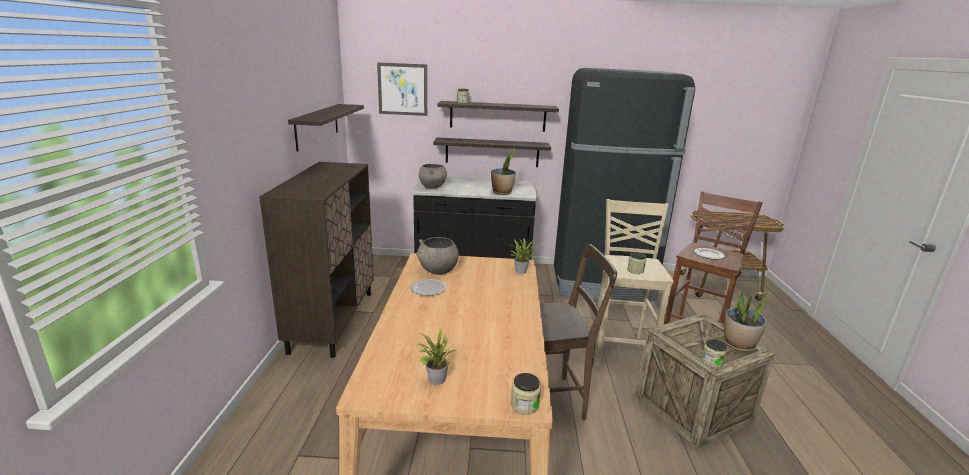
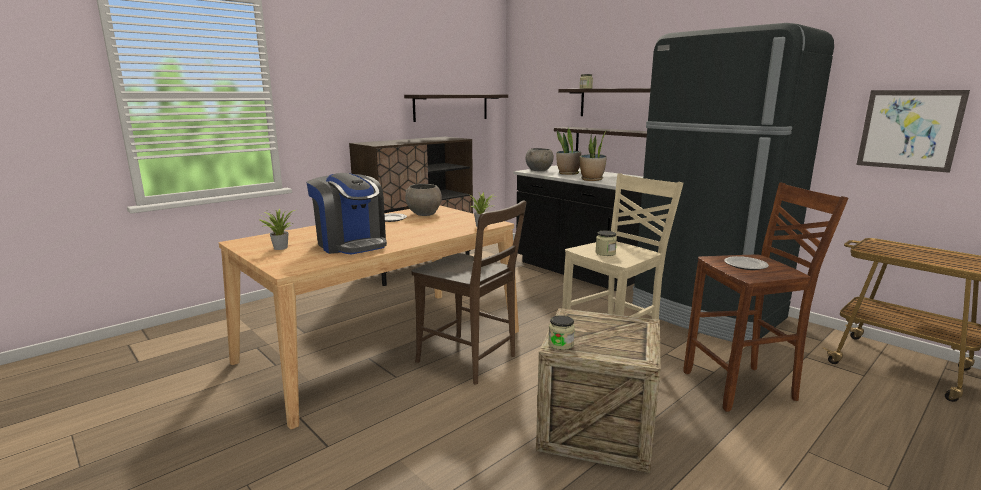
camera: 45 degrees right, 5 degrees down
(402, 89) = (545, 80): picture -> picture (909, 130)
(486, 340) = (351, 244): none -> coffee machine
(524, 405) = (285, 269): jar -> none
(738, 345) = (630, 348): potted plant -> potted plant (568, 173)

